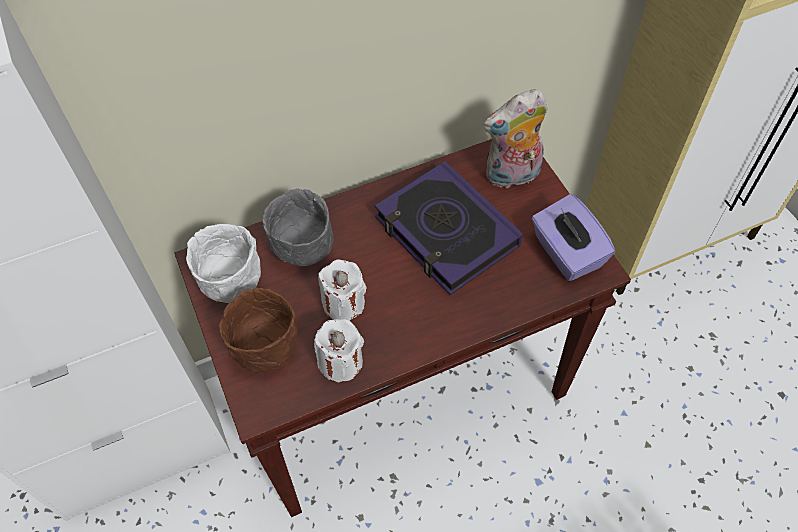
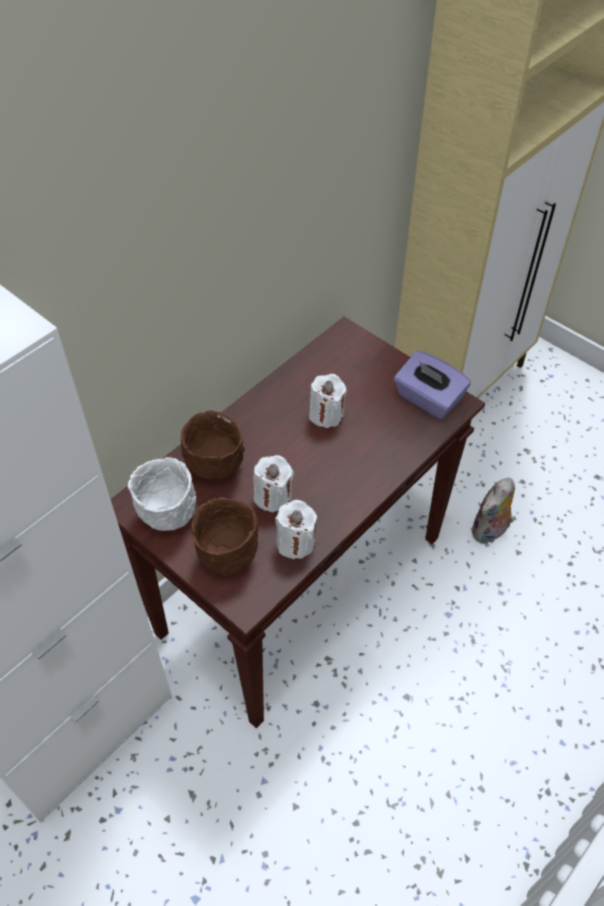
camera: 25 degrees left, 5 degrees down
(304, 248) = (215, 466): grey bowl -> brown bowl
(446, 233) = (326, 415): book -> white candle
(512, 176) = (355, 355): plush toy -> plush toy (490, 532)

